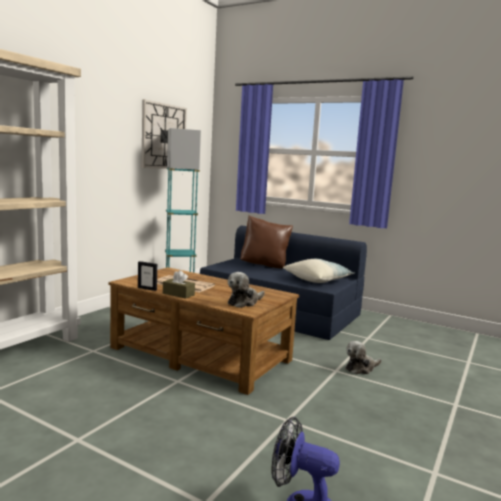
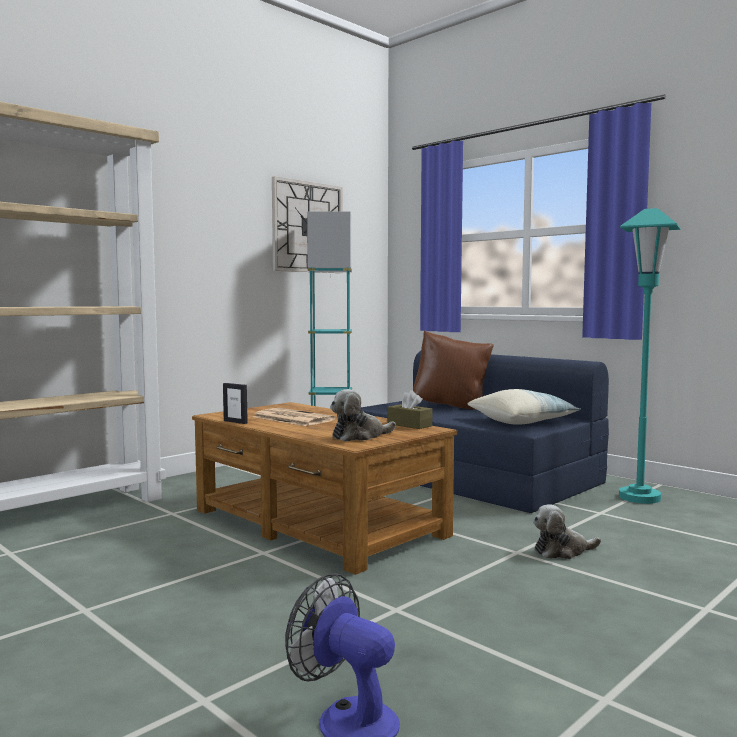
camera: 15 degrees right, 5 degrees down
(178, 294) = (273, 427): brown tissue box -> brown tissue box (409, 425)
(384, 325) = (639, 497): none -> turquoise floor lamp

